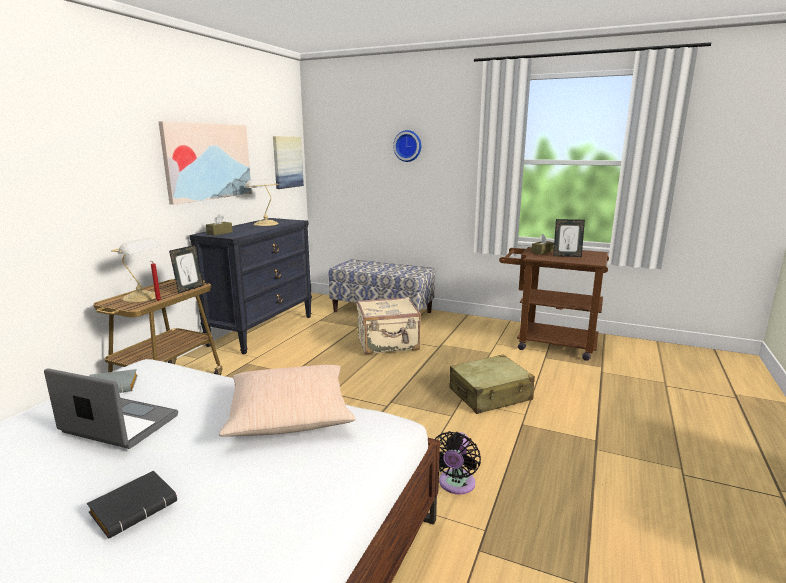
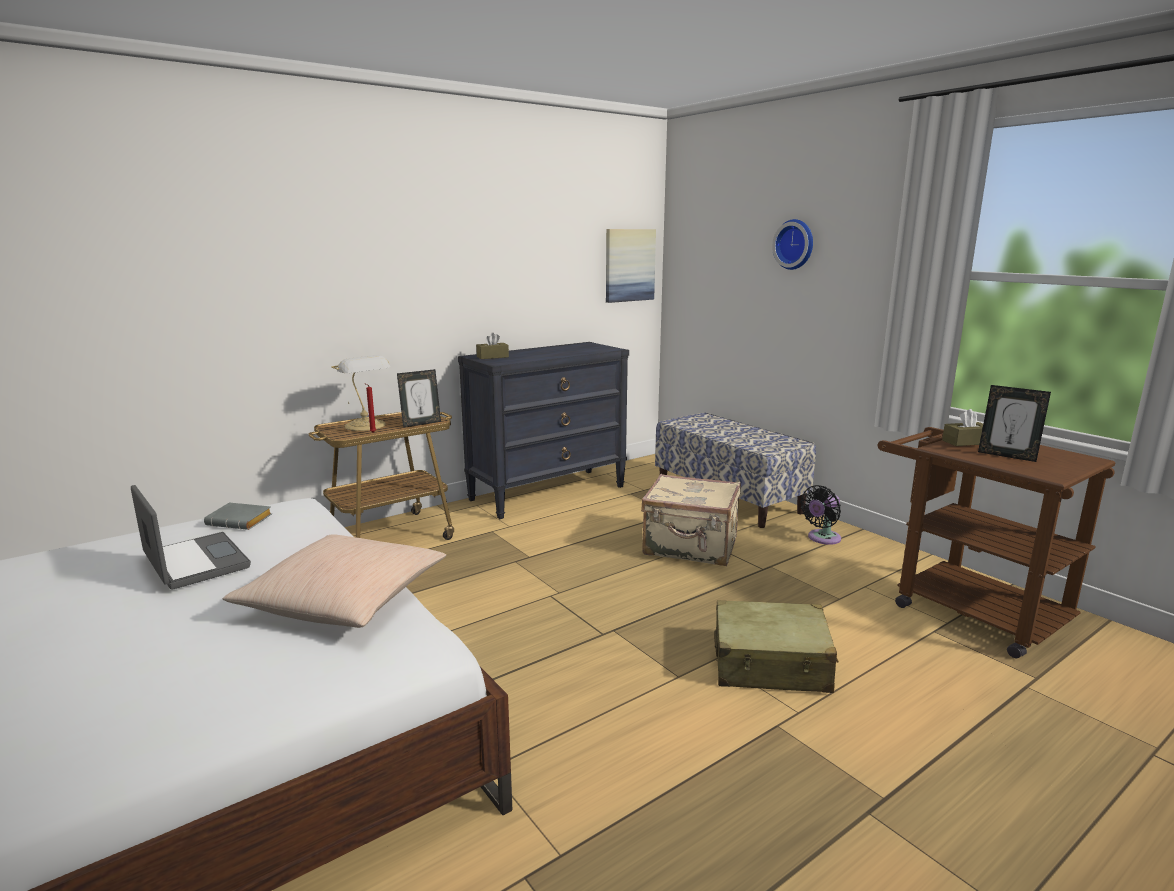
camera: 30 degrees right, 0 degrees up
(135, 507) = (100, 649): black book -> none
(208, 161) = (496, 263): picture -> none
(265, 223) = (567, 349): table lamp -> none
(455, 485) = (585, 775): black fan -> black fan (822, 538)

